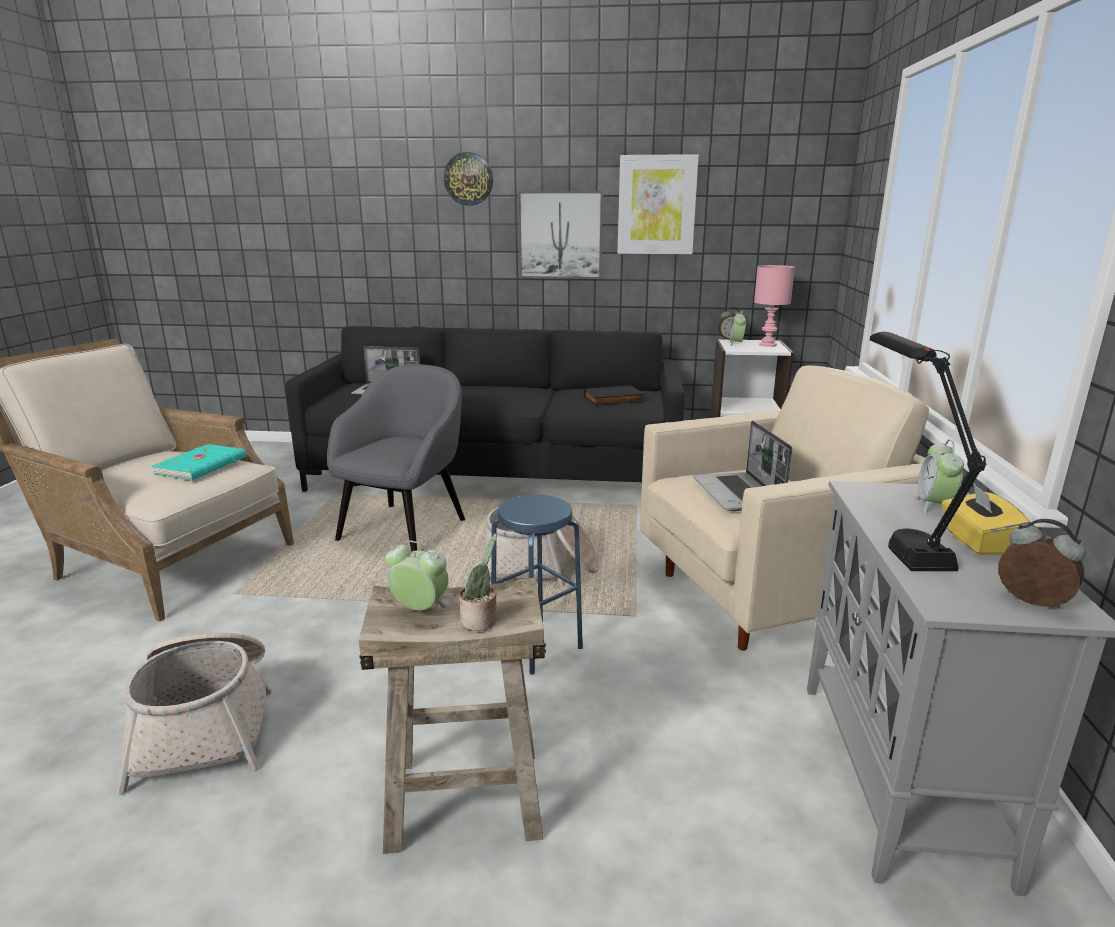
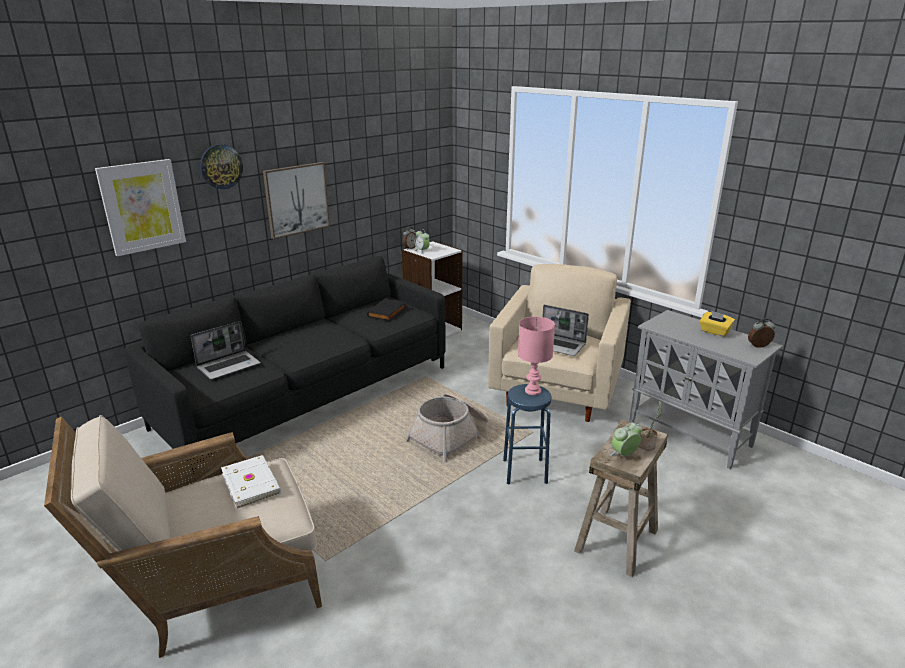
camera: 50 degrees left, 5 degrees up
(203, 466) = (252, 483): turquoise book -> white book
(207, 723) = (476, 610): basket -> none
(404, 528) = (333, 460): grey armchair -> none
(656, 205) = (356, 166): picture -> picture (142, 206)
(767, 345) = (438, 247): pink table lamp -> pink table lamp (532, 391)
(897, 534) = (697, 339): black table lamp -> none
(933, 506) = (681, 322): alarm clock -> none

